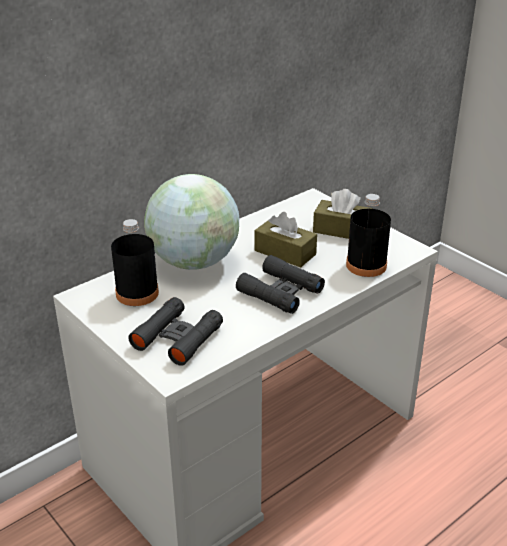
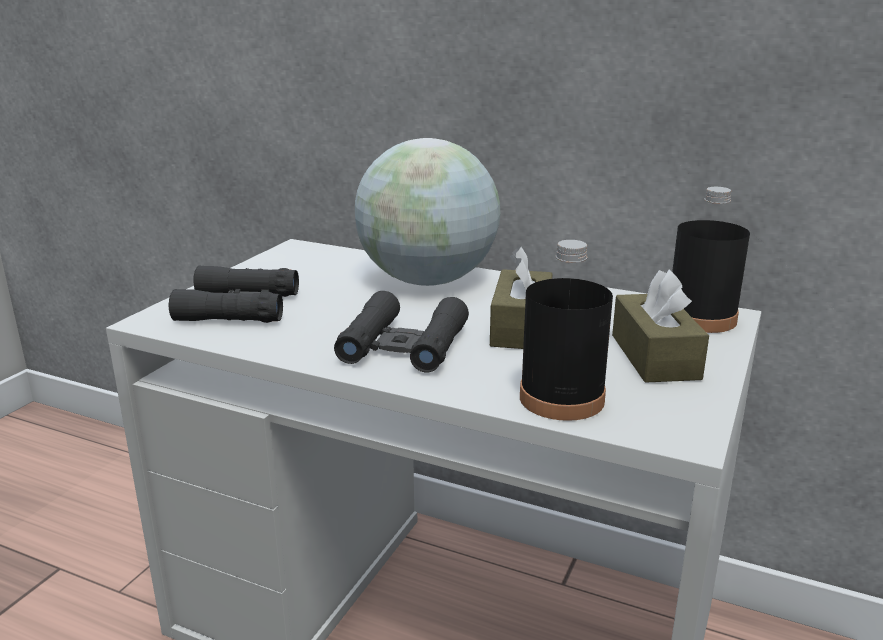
camera: 65 degrees right, 10 degrees down
(137, 293) = (324, 269): black bottle -> black bottle (700, 318)

